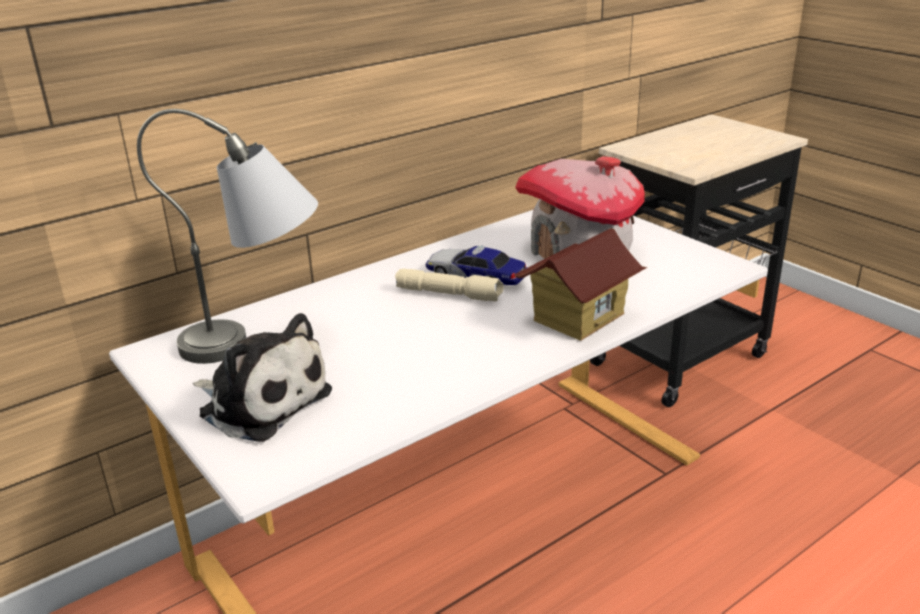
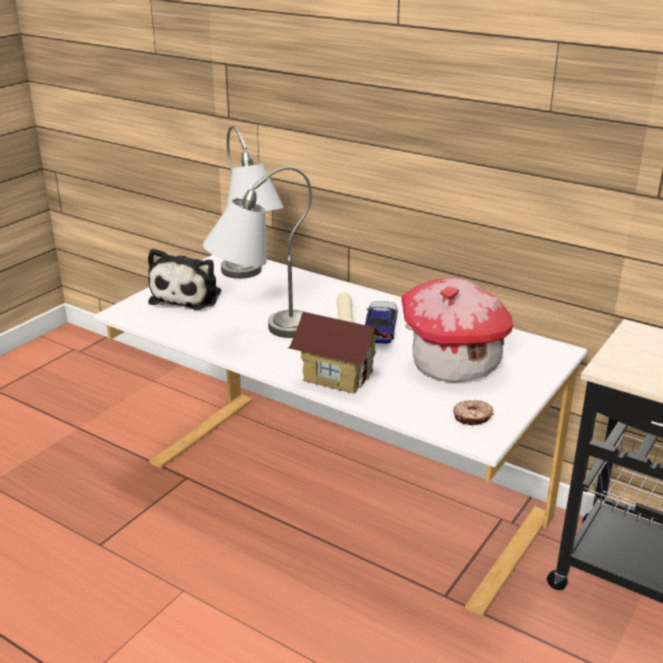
camera: 70 degrees right, 0 degrees up
(430, 354) = (260, 332): none -> grey table lamp
(691, 263) = (472, 418): none -> donut

